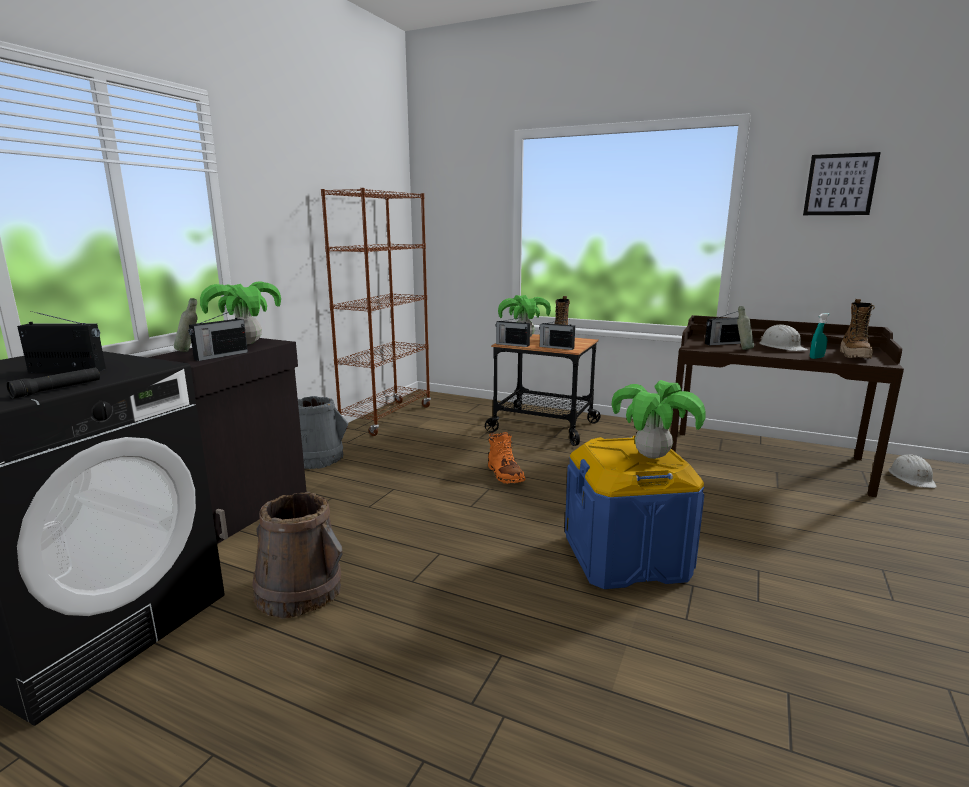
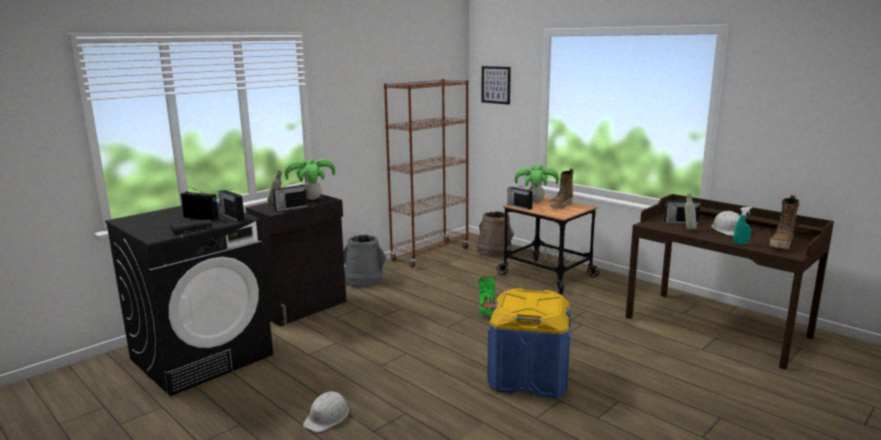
camera: 20 degrees right, 0 degrees up
(299, 591) = (313, 360): brown bucket -> brown bucket (494, 251)
(505, 474) = (487, 308): orange boot -> green boot
(556, 347) = (551, 212): radio -> radio (232, 217)
(651, 456) = (540, 305): potted plant -> none
(840, 184) = (802, 89): picture -> picture (496, 85)
(911, 478) = (843, 360): white hard hat -> white hard hat (327, 417)

